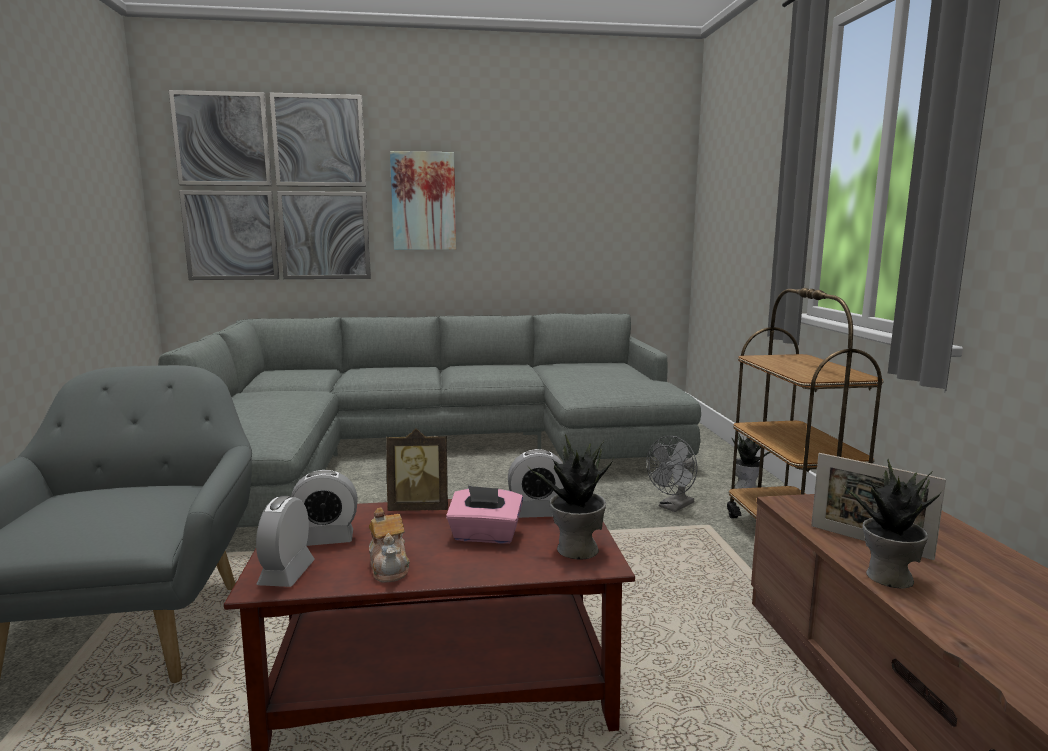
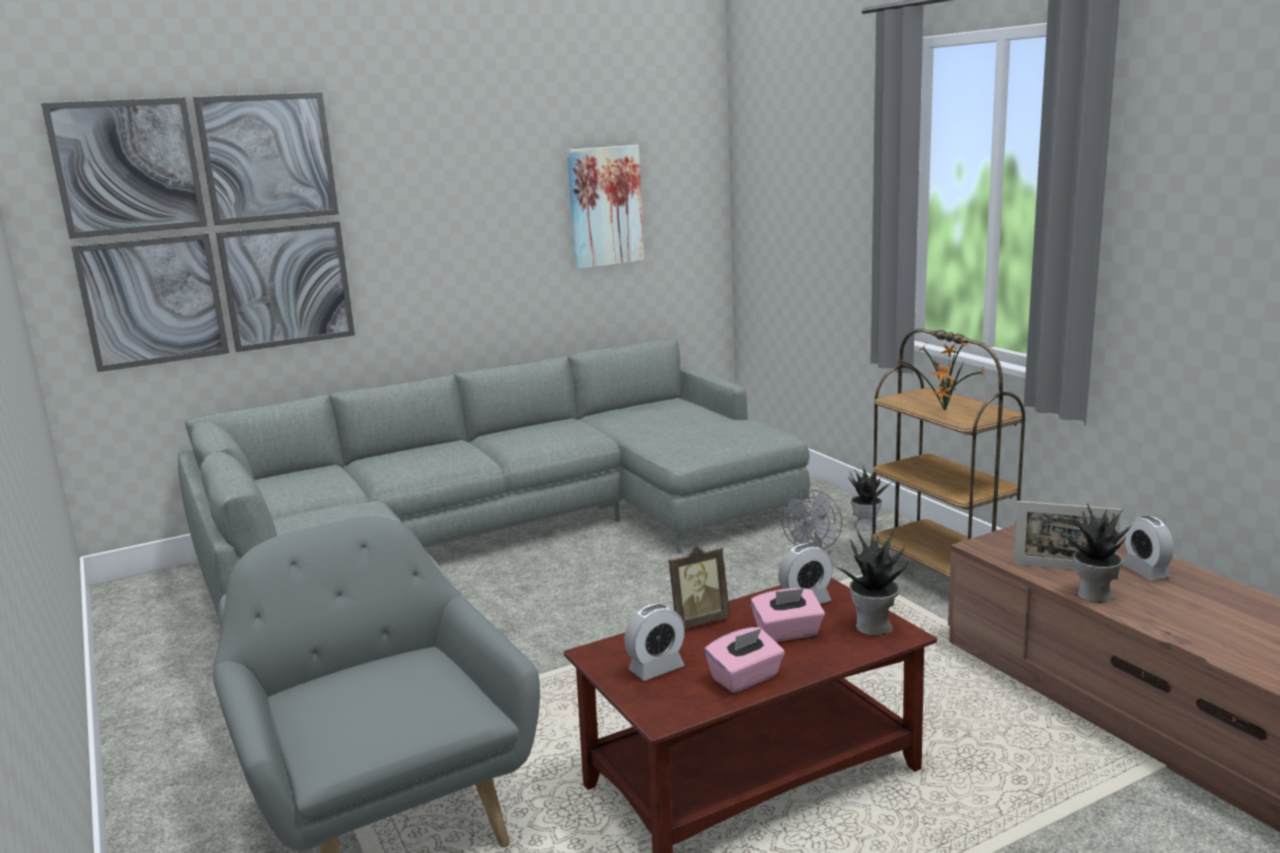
camera: 20 degrees left, 5 degrees up
(286, 573) = (667, 705): alarm clock -> alarm clock (1145, 571)
(390, 567) = (745, 678): teapot -> pink tissue box
(423, 201) = (414, 225): picture -> picture (605, 206)
(795, 369) = (943, 411): none -> potted plant

